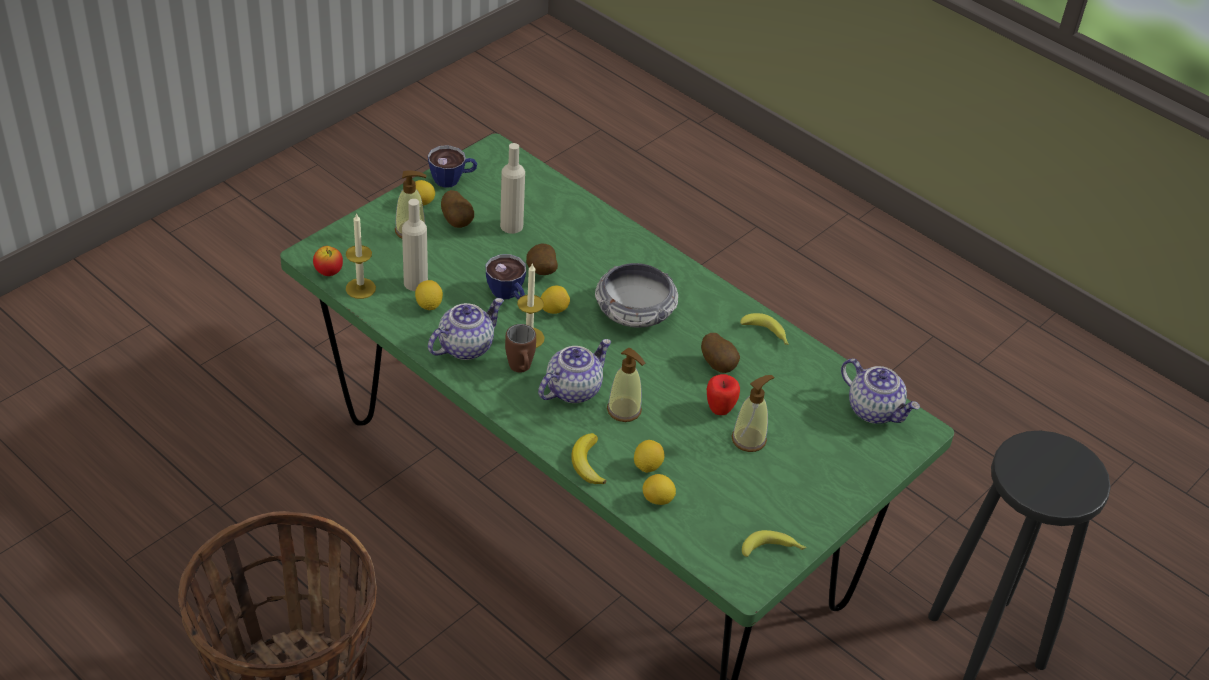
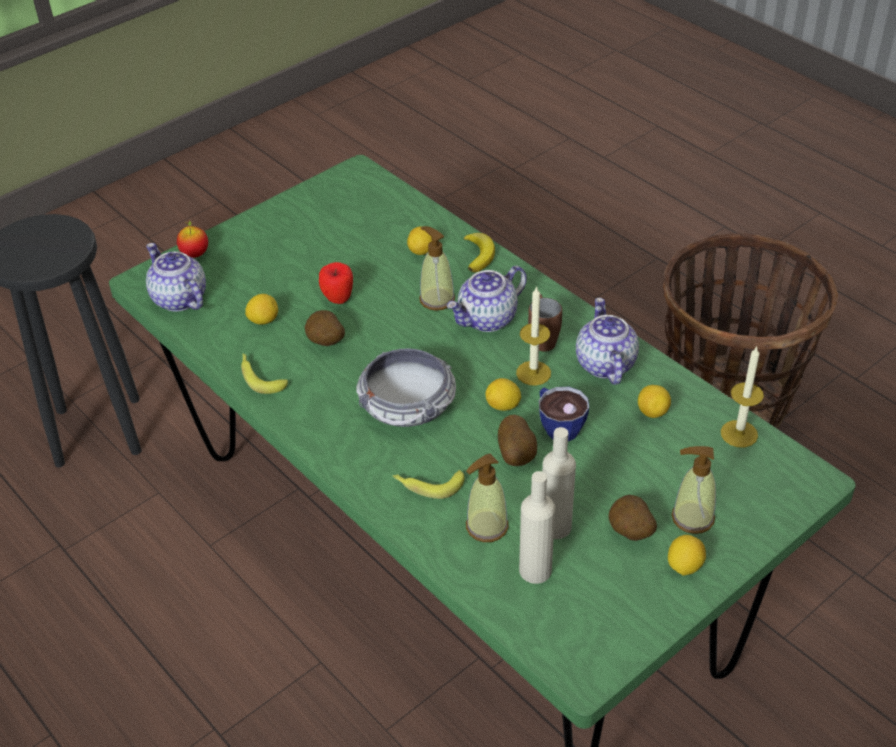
camera: 170 degrees left, 0 degrees up
(329, 272) = (784, 455): apple -> apple (195, 254)
(415, 283) = (673, 441): beige bottle -> beige bottle (535, 570)
(452, 179) = (645, 611): cup -> none
(465, 346) = (604, 364): teapot -> teapot turned 120 degrees clockwise
(657, 500) = (418, 226): lemon -> lemon (263, 320)
(749, 439) = (318, 273): soap dispenser -> soap dispenser (486, 526)
(773, 550) = (326, 192): banana -> banana (427, 485)

